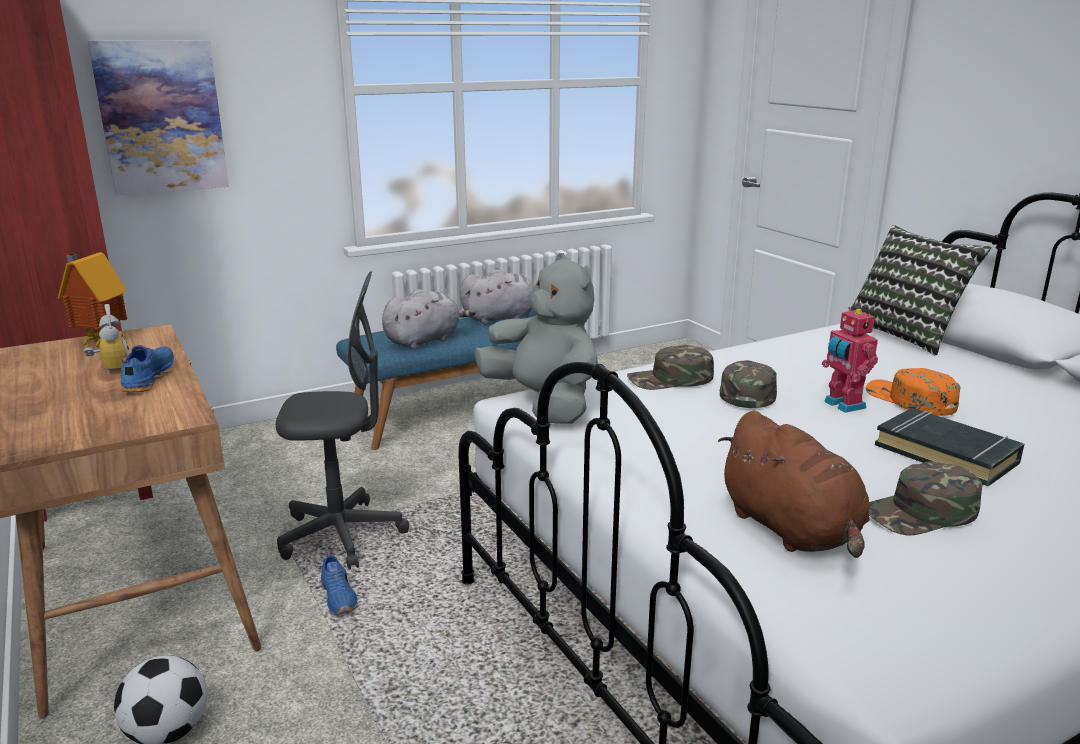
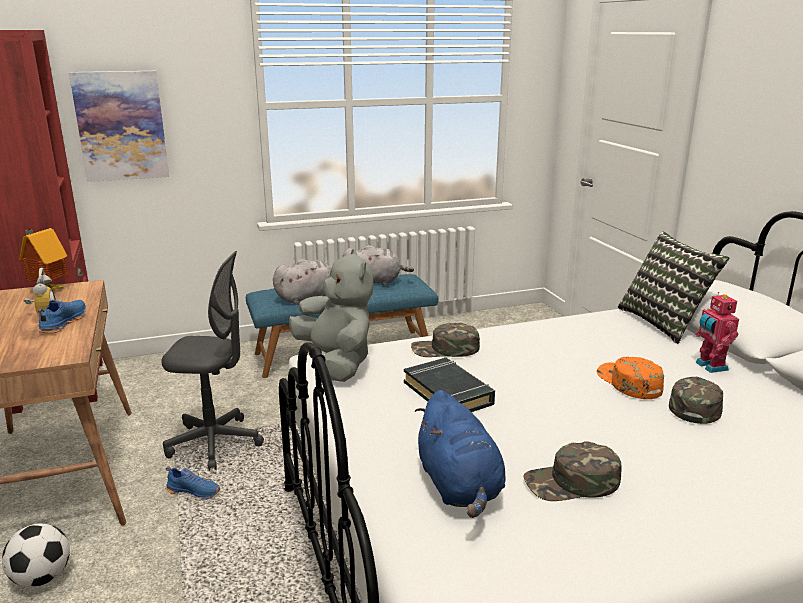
camera: 10 degrees right, 0 degrees up
(339, 598) = (194, 492): blue shoe -> blue shoe turned 60 degrees counterclockwise
(747, 392) = (499, 365): green cap -> green cap (694, 405)
(792, 530) = (459, 486): brown plush toy -> blue plush toy
(842, 405) = (569, 382): toy robot -> toy robot (710, 366)
(946, 454) = (627, 433): black book -> black book (448, 393)

